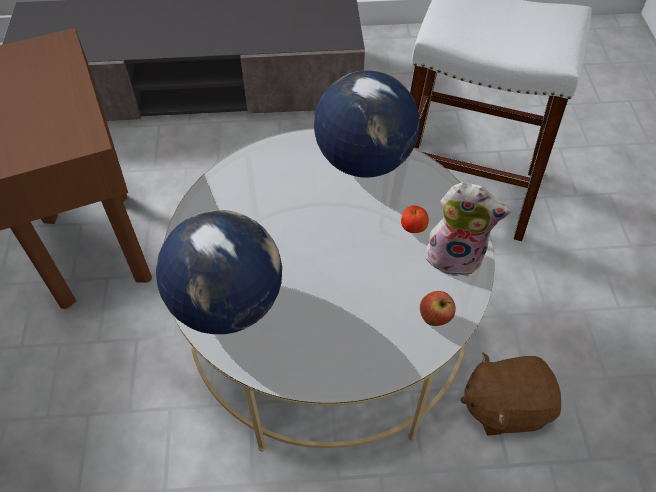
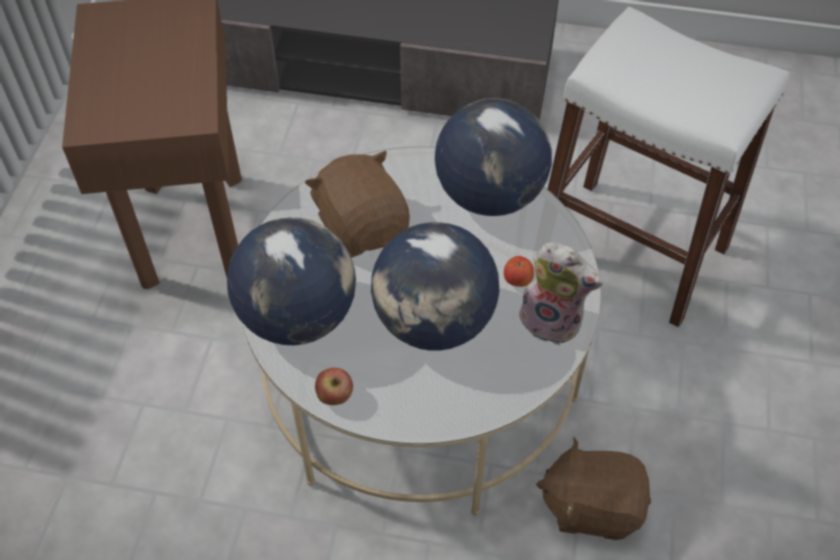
camera: 15 degrees right, 0 degrees up
(262, 210) = (362, 227): none -> brown plush toy
(352, 281) = (433, 322): none -> globe
(435, 318) = (506, 380): apple -> apple (335, 397)

